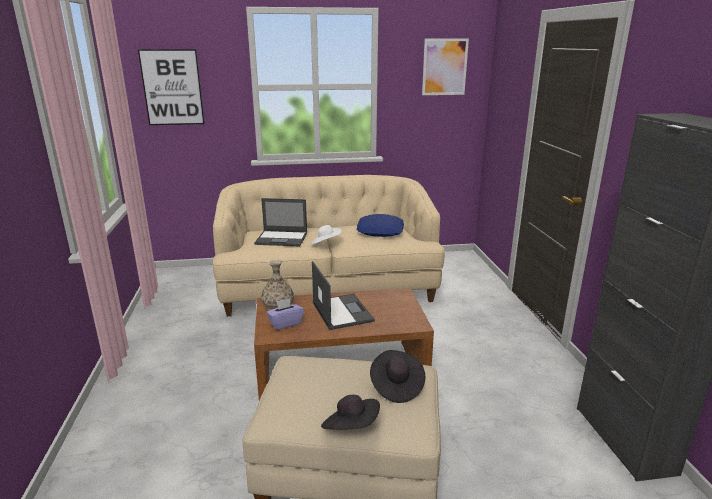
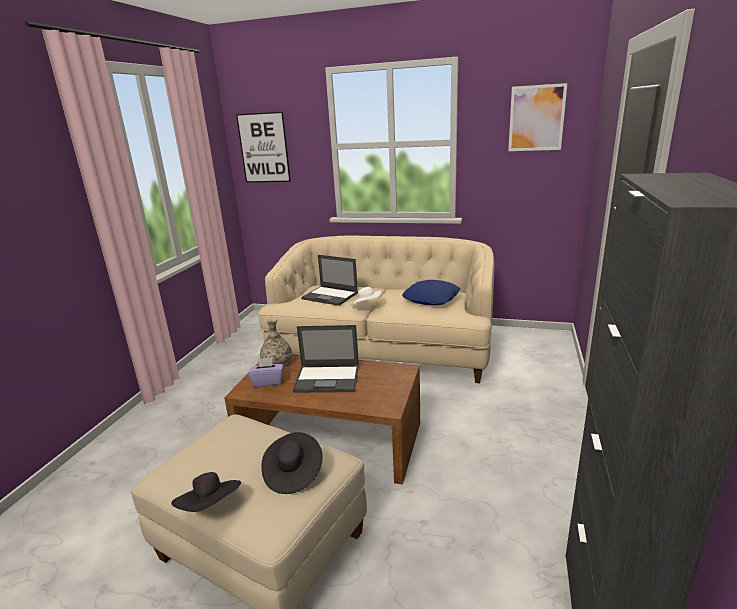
camera: 25 degrees right, 0 degrees up
(341, 311) = (328, 379): laptop -> laptop turned 90 degrees clockwise

